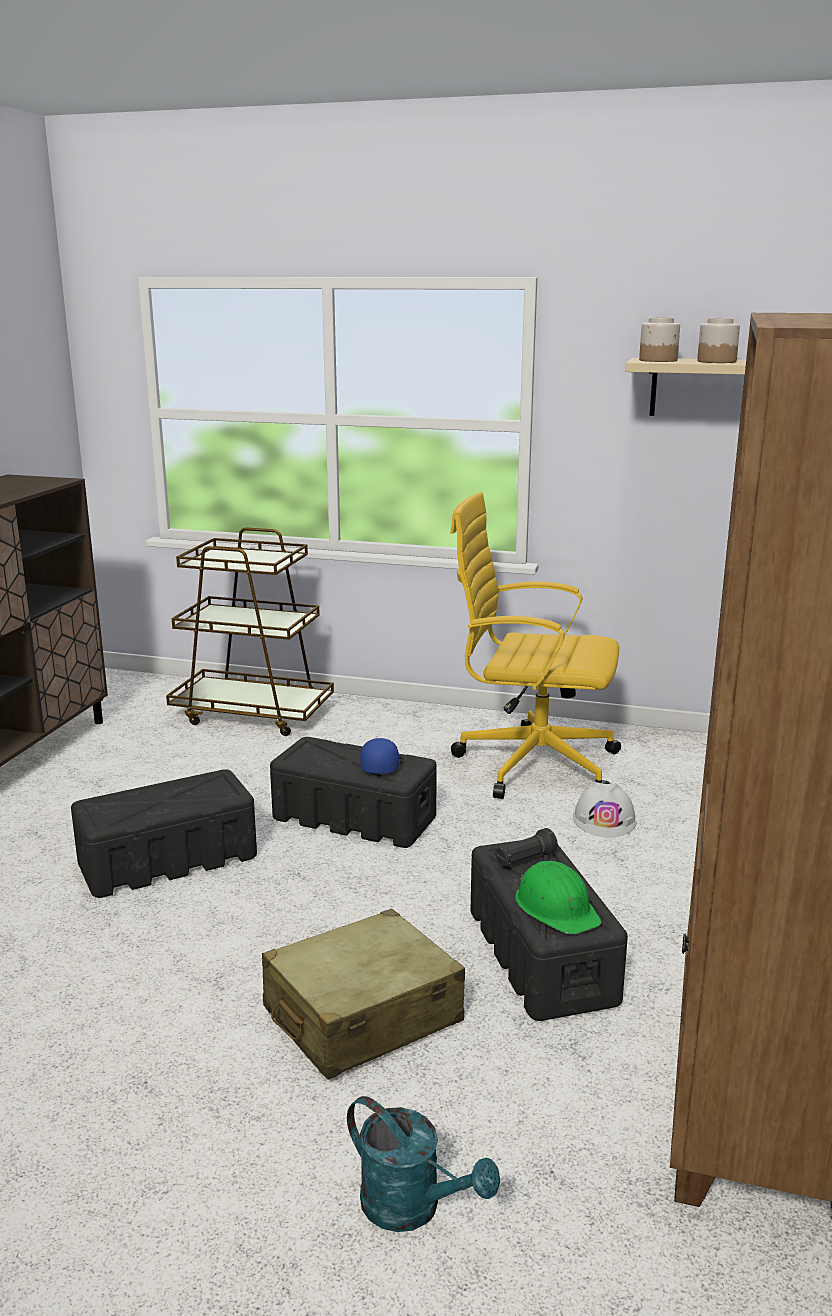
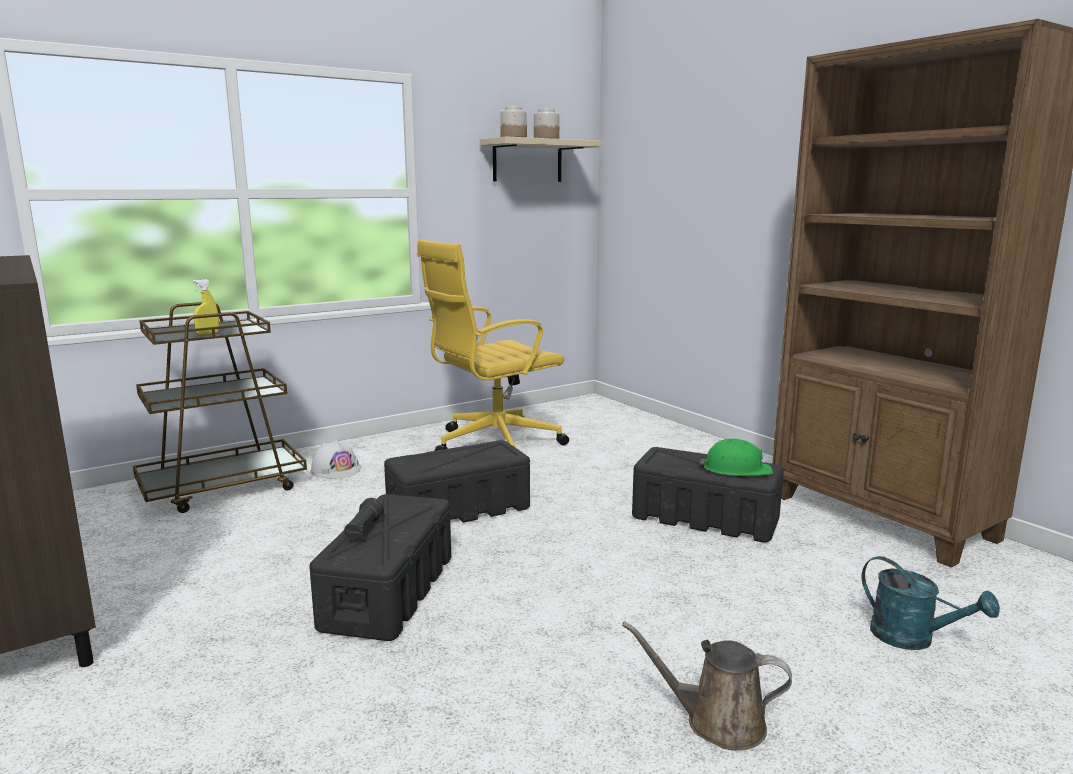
camera: 50 degrees left, 5 degrees down
(114, 1109) = (717, 722): none -> brown watering can
(231, 564) = (208, 334): none -> yellow spray bottle
(361, 1016) = (704, 589): beige suitcase -> none
(380, 765) = (481, 453): blue cap -> none
(413, 1207) = (913, 639): turquoise watering can -> turquoise watering can turned 60 degrees clockwise
(524, 860) = (672, 459): black flashlight -> black flashlight (363, 531)
(604, 820) = (590, 453): white hard hat -> white hard hat (336, 469)

